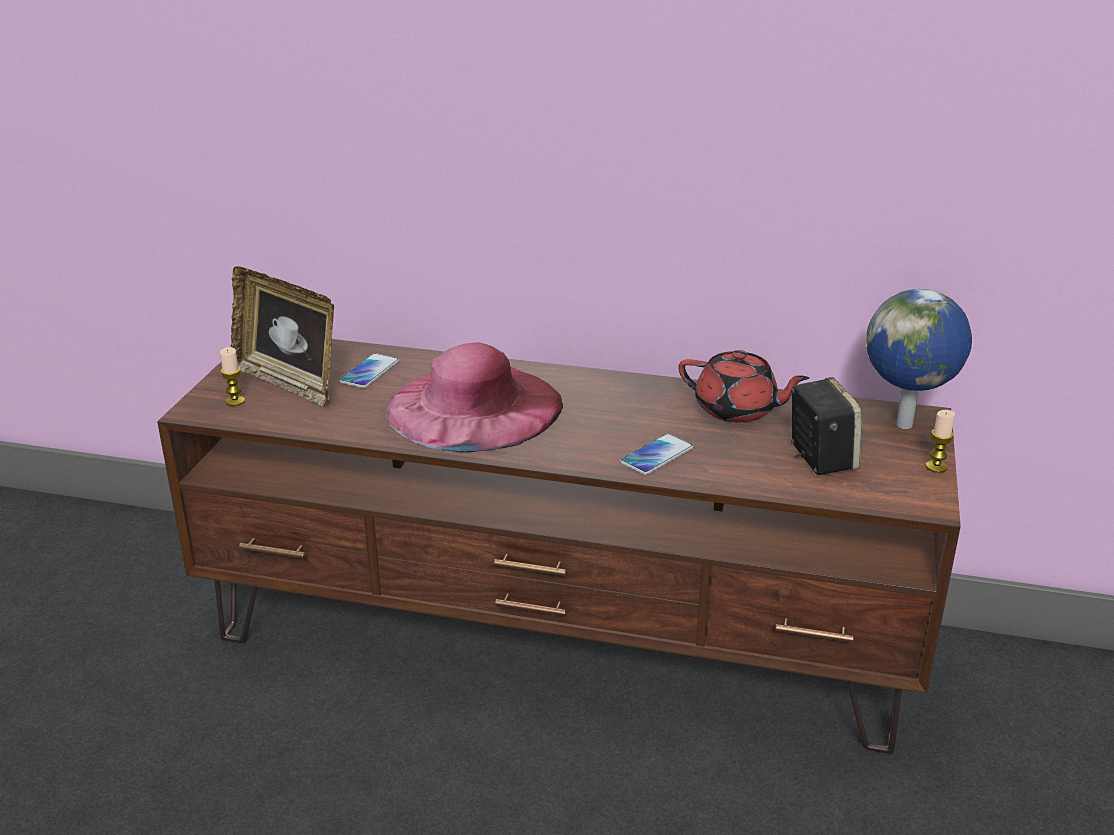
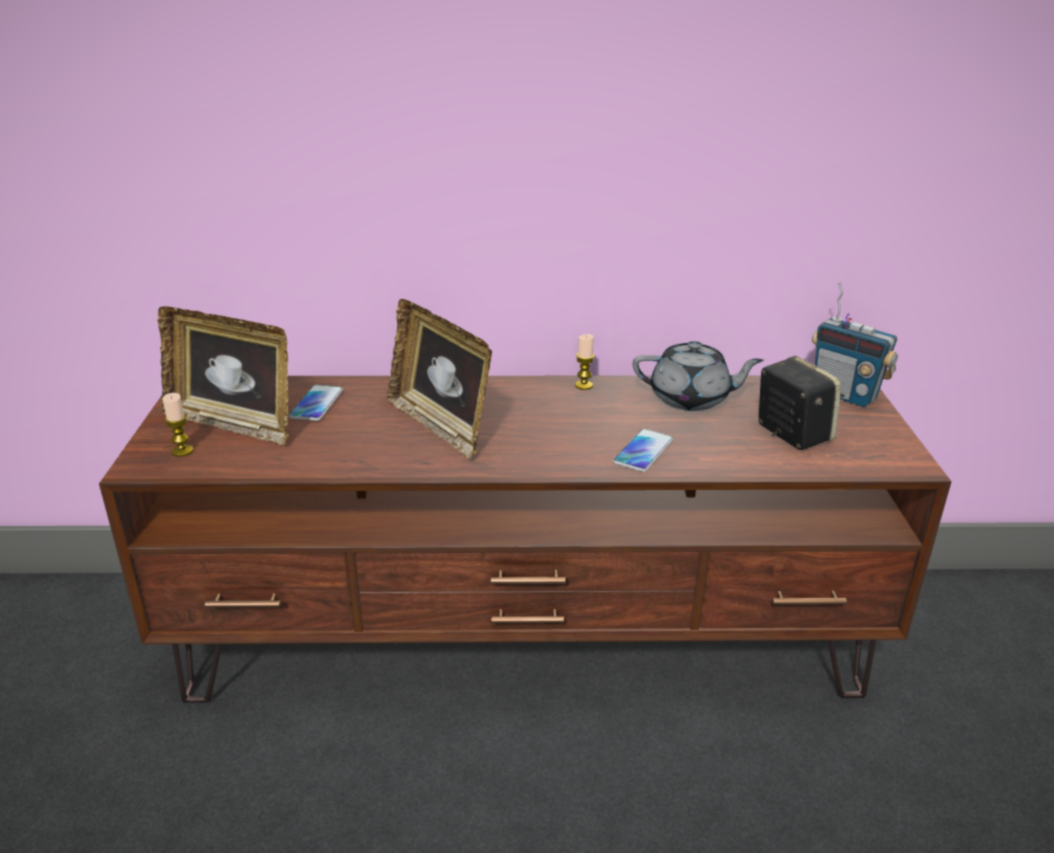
camera: 15 degrees left, 0 degrees up
(474, 406) = (440, 425): pink hat -> picture frame
(737, 410) = (691, 399): red teapot -> grey teapot
(906, 425) = (844, 395): globe -> radio
(936, 467) = (894, 429): candle -> candle (584, 385)

